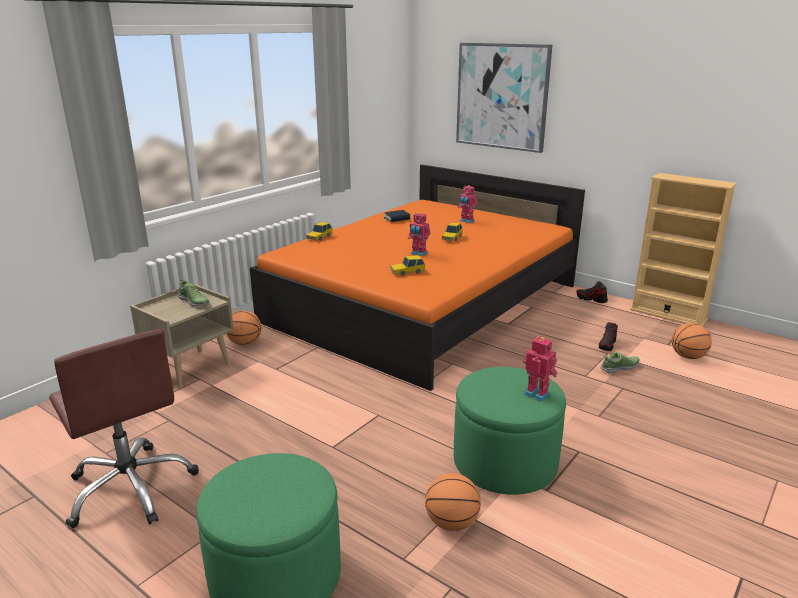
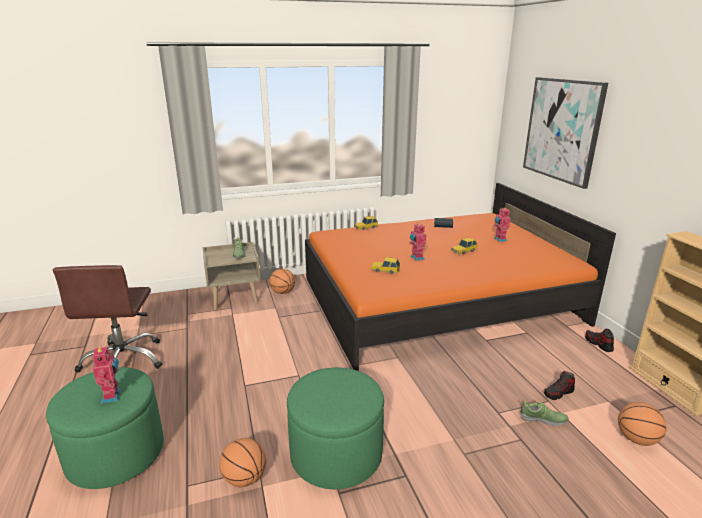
camera: 35 degrees right, 0 degrees up
(537, 393) = (349, 405): toy robot -> toy robot (112, 396)

